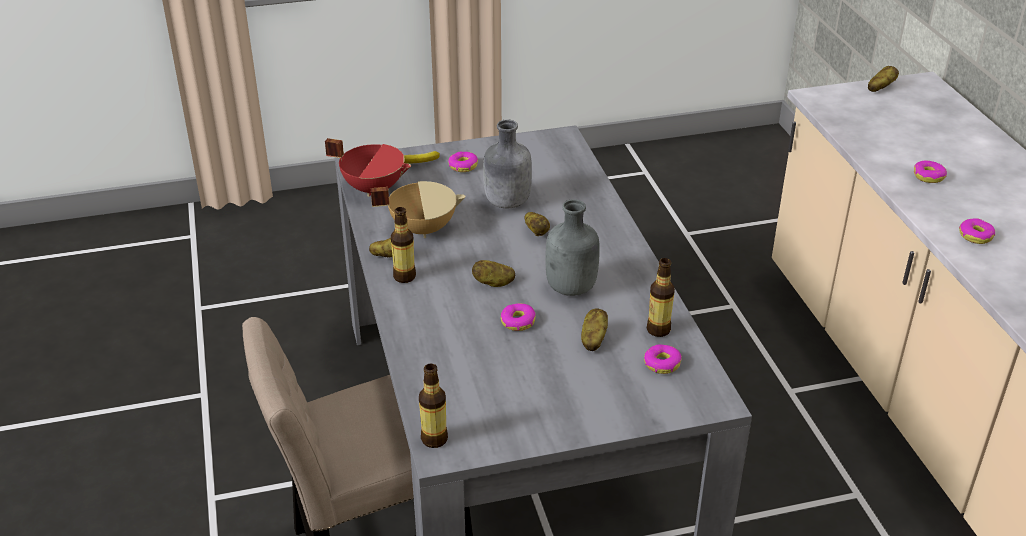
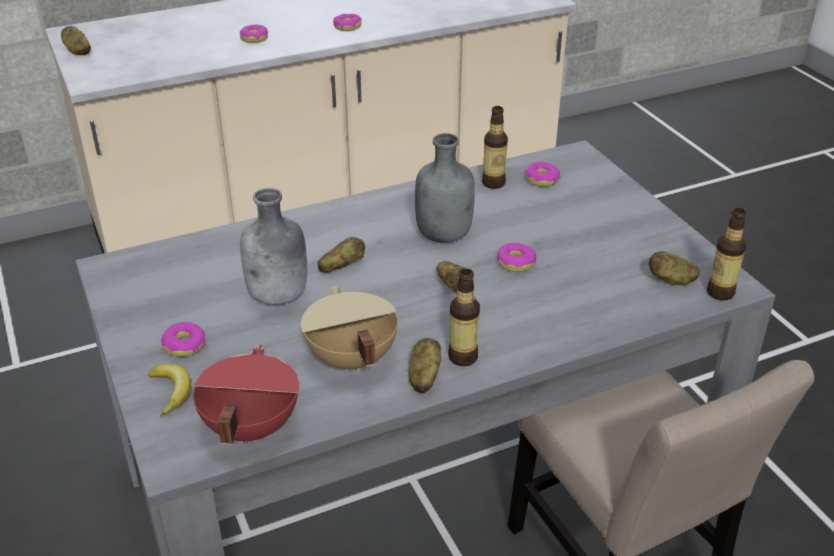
camera: 100 degrees left, 0 degrees up
(593, 339) = (524, 216): potato -> potato (671, 280)

